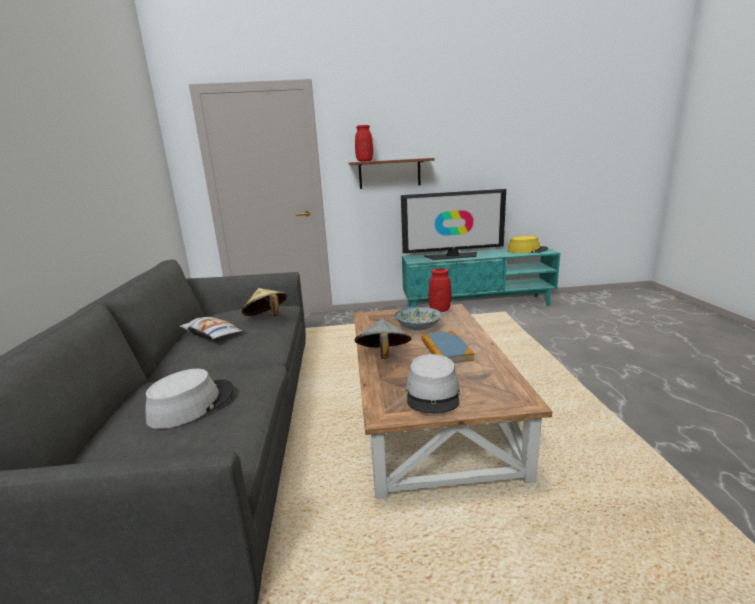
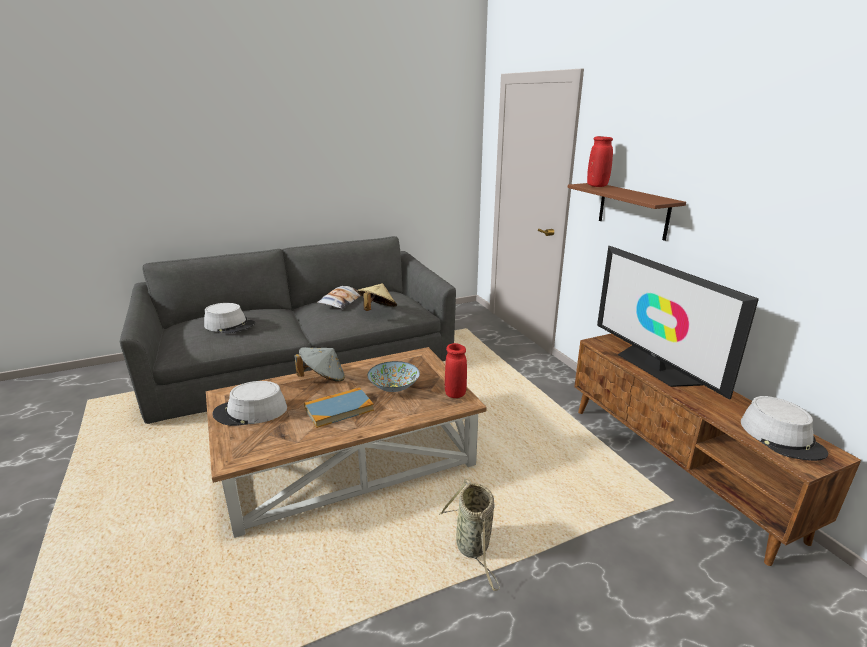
camera: 70 degrees right, 5 degrees up
(477, 305) = (676, 467): turquoise tv stand -> brown tv stand
(527, 250) = (781, 437): yellow hat -> grey hat
(542, 368) = (473, 547): none -> basket

